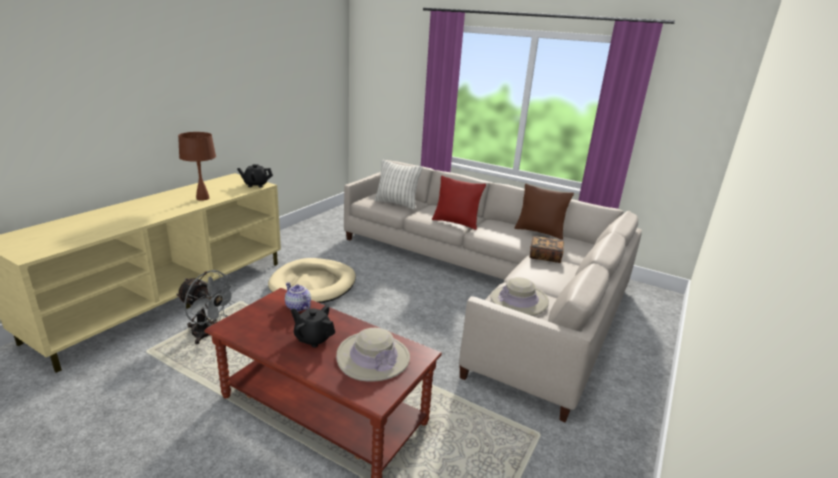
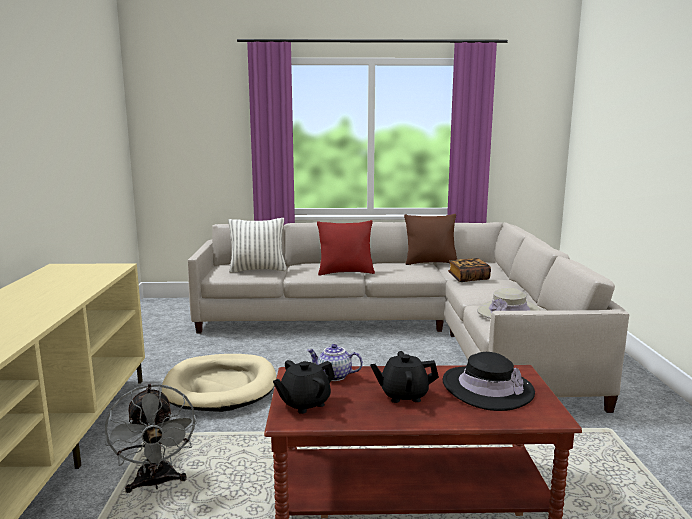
camera: 30 degrees left, 10 degrees down
(203, 198) = (63, 293): brown table lamp -> none
(208, 334) = (156, 483): grey fan -> grey fan turned 75 degrees clockwise
(256, 185) = (108, 268): black teapot -> black teapot (304, 403)
(373, 357) = (487, 389): beige hat -> black hat

